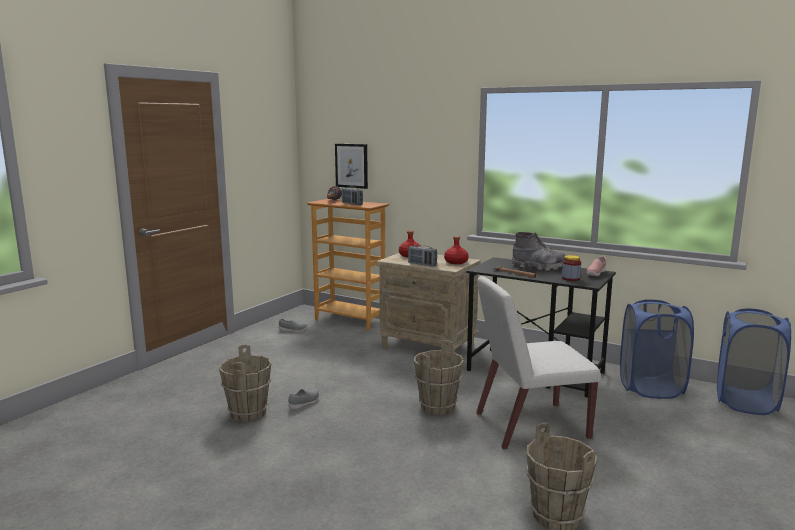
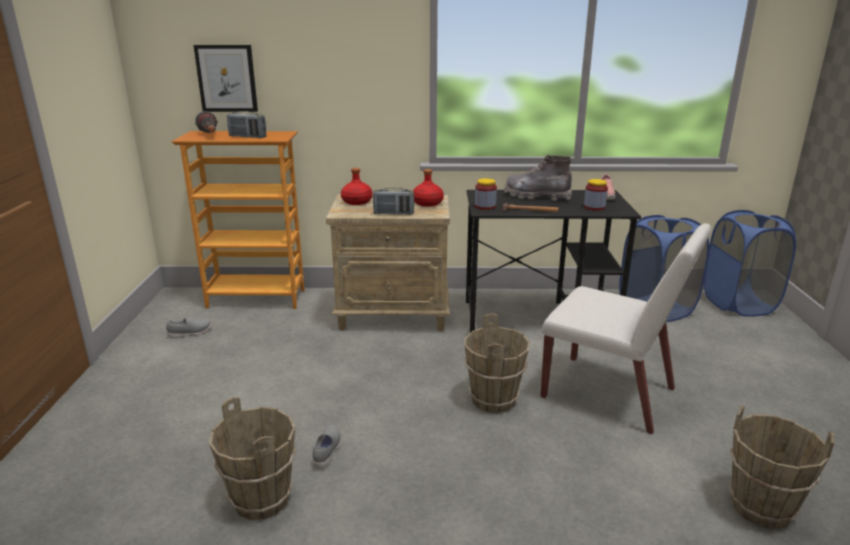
camera: 30 degrees left, 10 degrees up
(486, 267) = (485, 206): none -> jar
(530, 426) = (610, 393): white chair -> white chair turned 105 degrees counterclockwise
(538, 267) = (537, 196): grey boot -> grey boot turned 150 degrees counterclockwise

